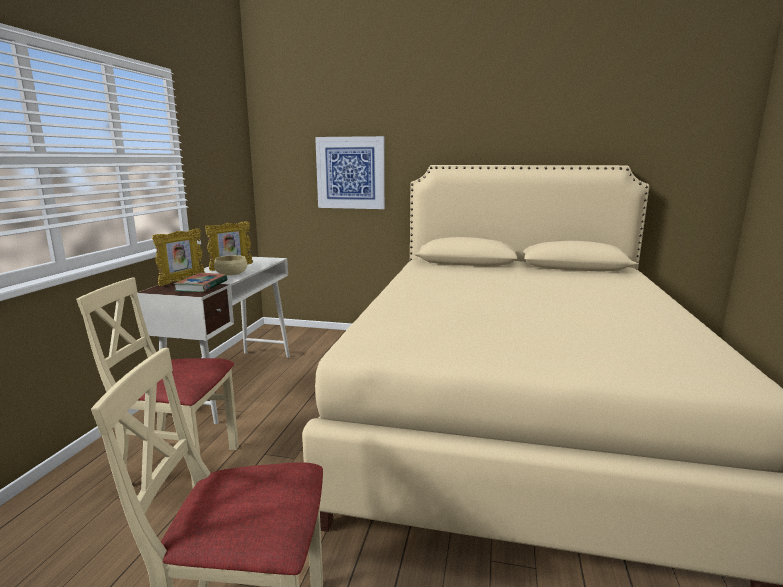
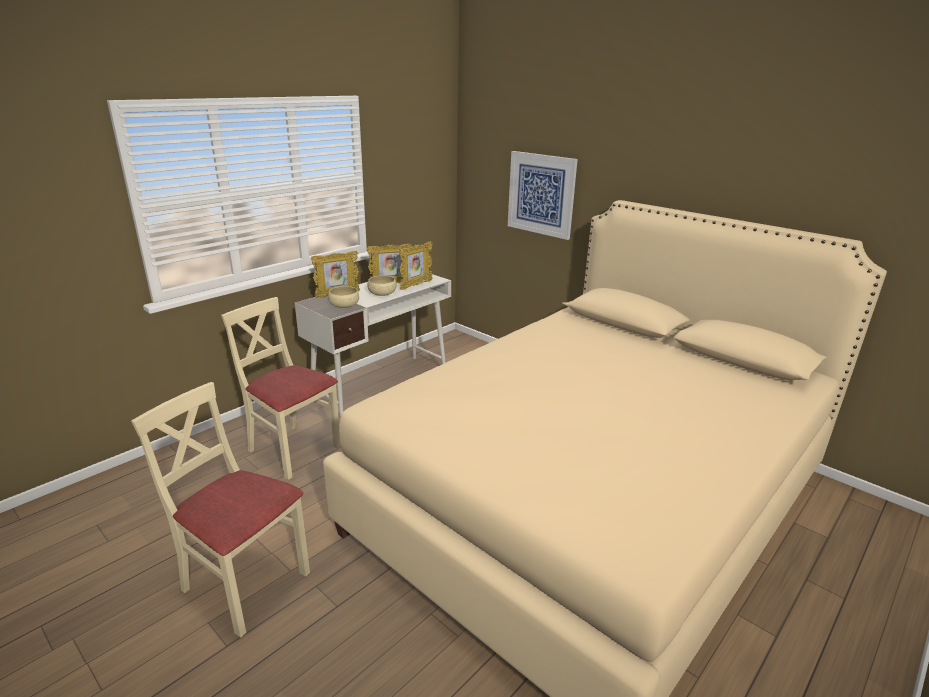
camera: 30 degrees right, 10 degrees up
(201, 286) = (344, 305): book -> beige bowl
(258, 264) = (416, 285): none -> picture frame

